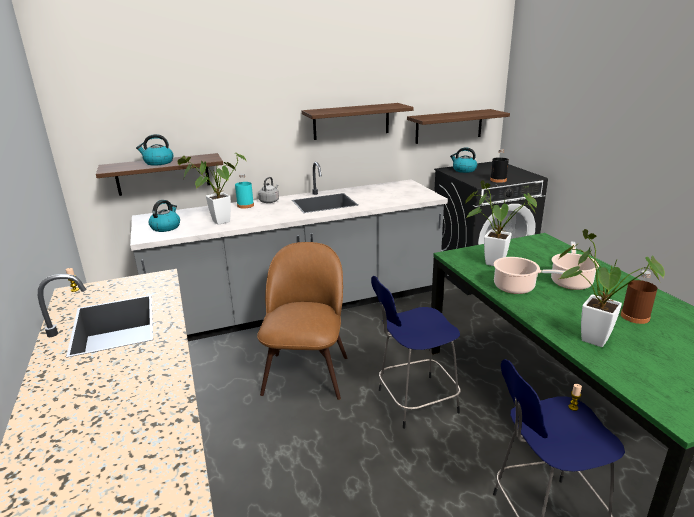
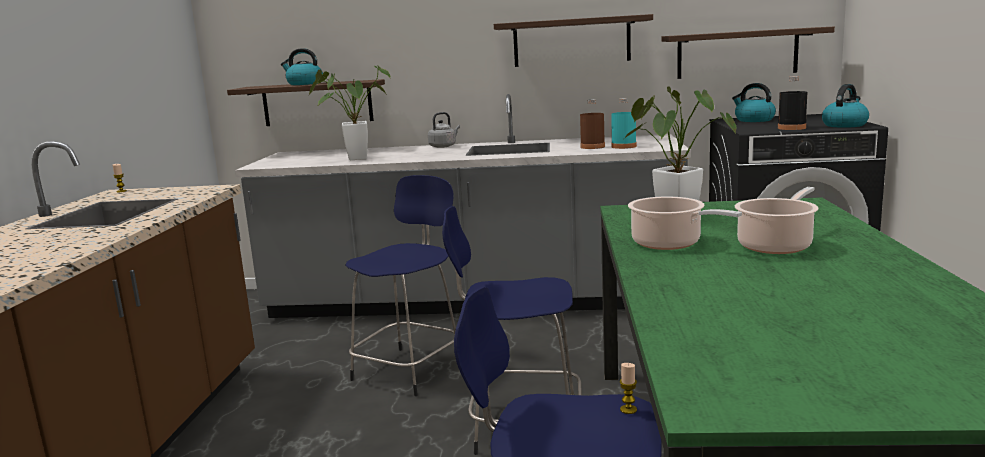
camera: 25 degrees right, 10 degrees down
(166, 227) = (293, 160): kettle -> kettle (844, 125)
(245, 205) = (409, 148): turquoise bottle -> turquoise bottle (624, 146)
(306, 372) = (410, 369): brown chair -> blue stool
(588, 337) = (697, 301): potted plant -> none
(635, 316) = (830, 290): brown bottle -> brown bottle (592, 147)

